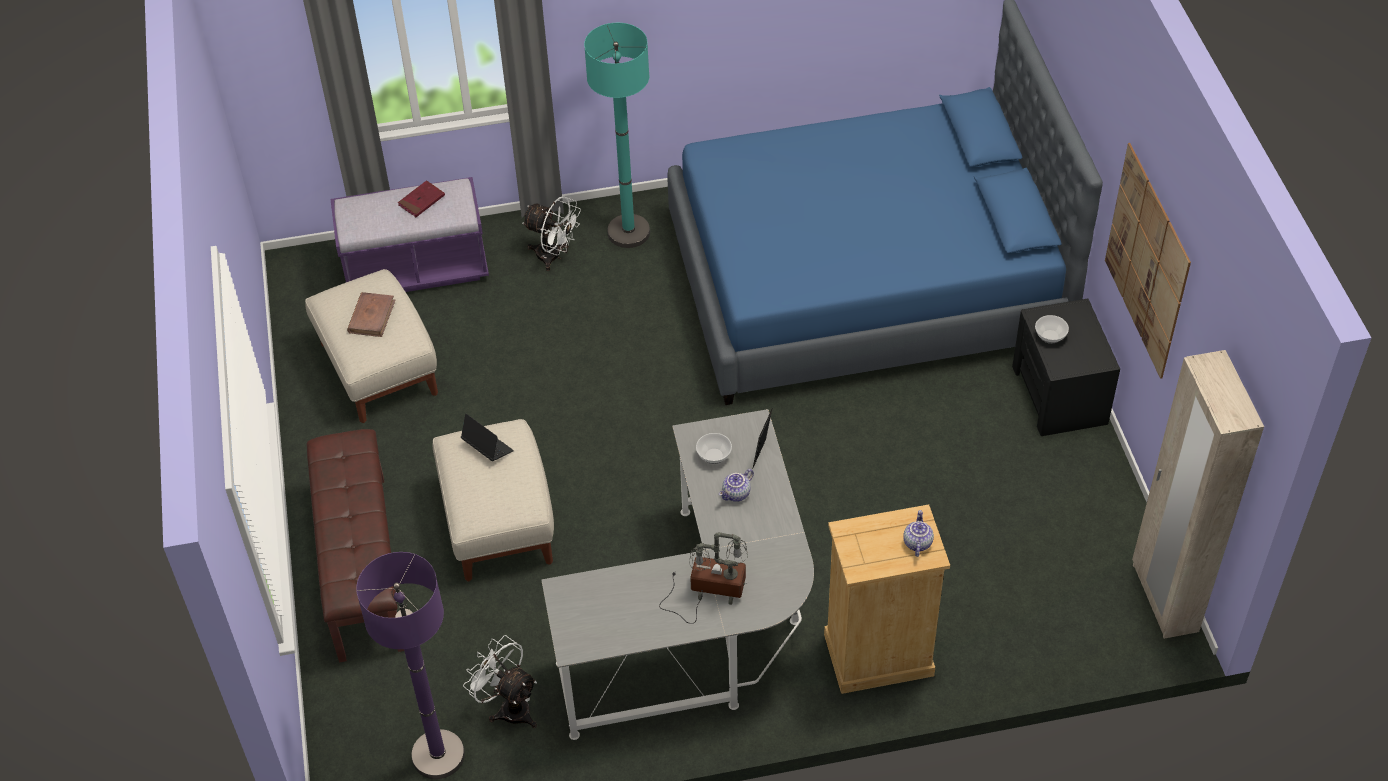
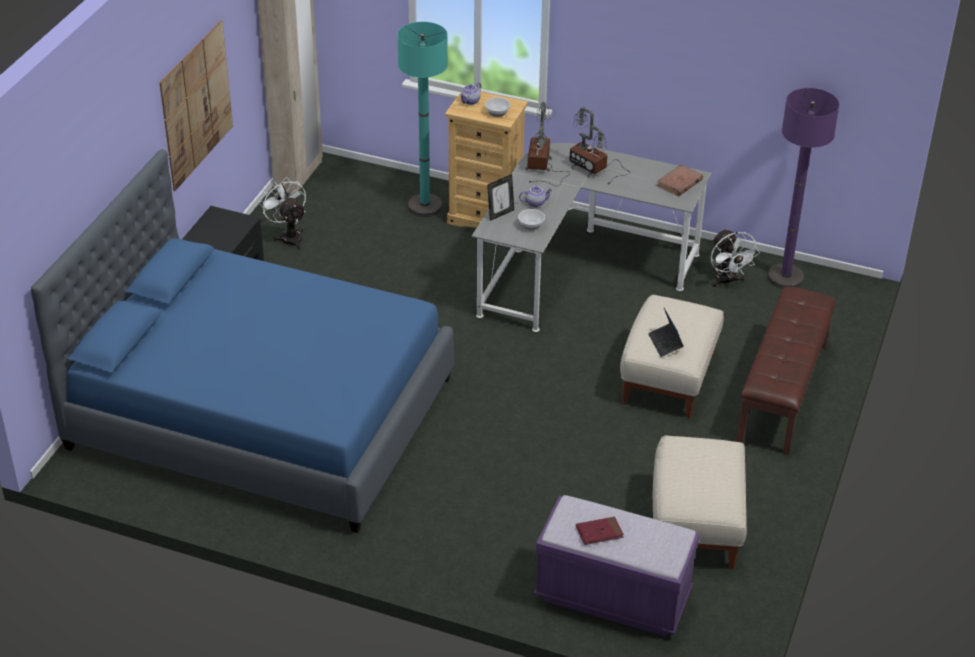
camera: 150 degrees left, 10 degrees down
(371, 316) = (698, 472): brown book -> brown book (679, 183)
(554, 256) = (484, 549): white fan -> white fan (289, 236)
(628, 232) = (404, 540): turquoise floor lamp -> turquoise floor lamp (425, 206)
(775, 558) = (542, 167): none -> table lamp
(1049, 337) = (228, 238): bowl -> bowl (498, 113)

